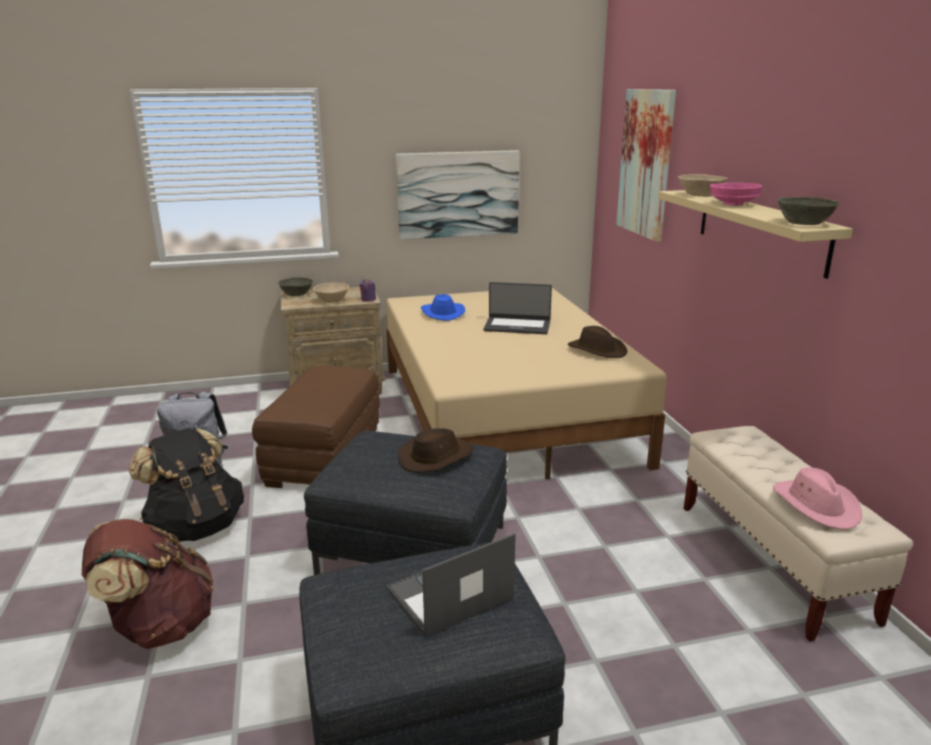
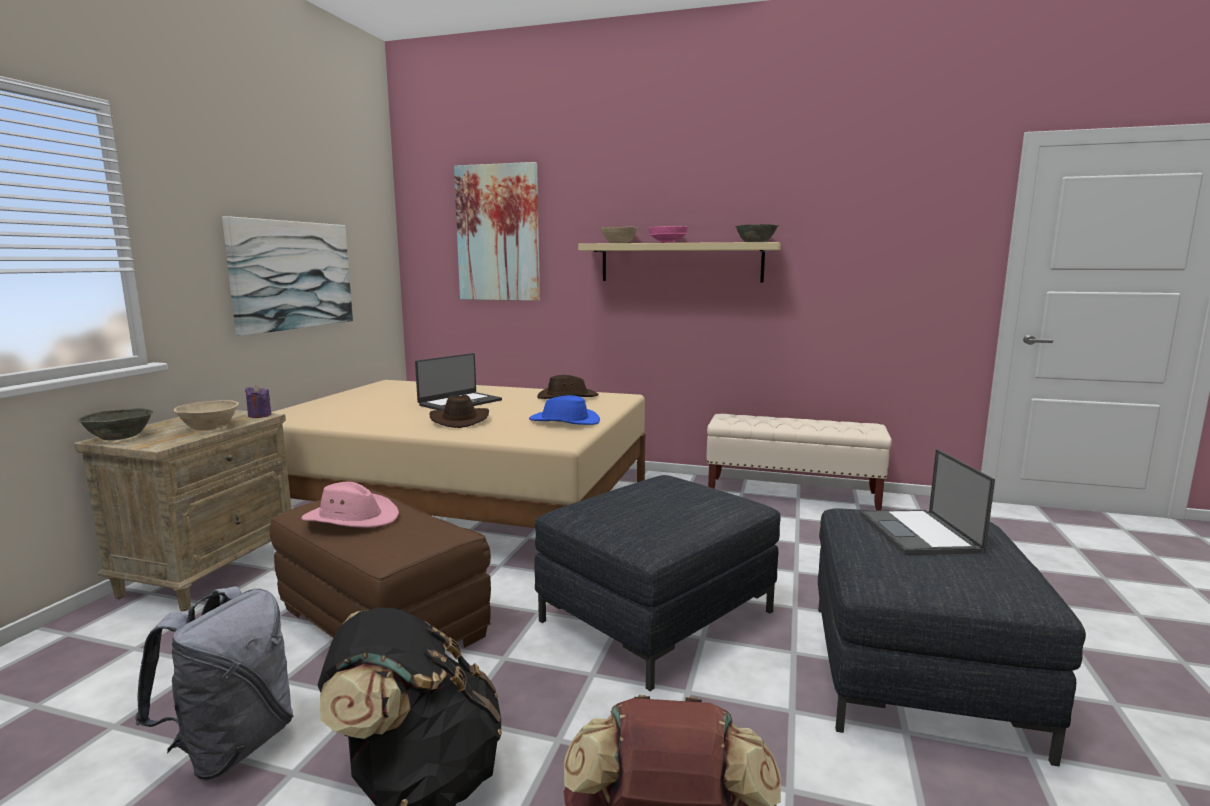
camera: 60 degrees left, 10 degrees down
(436, 457) = (663, 493): brown hat -> brown hat (459, 420)
(442, 313) = (355, 414): blue hat -> blue hat (564, 421)
(816, 505) = (838, 426): pink hat -> pink hat (352, 518)

